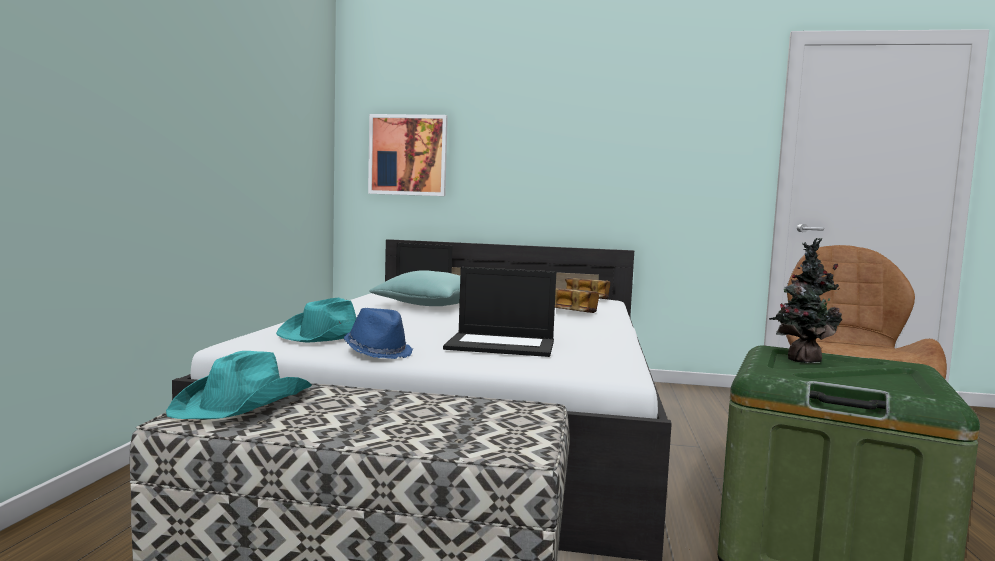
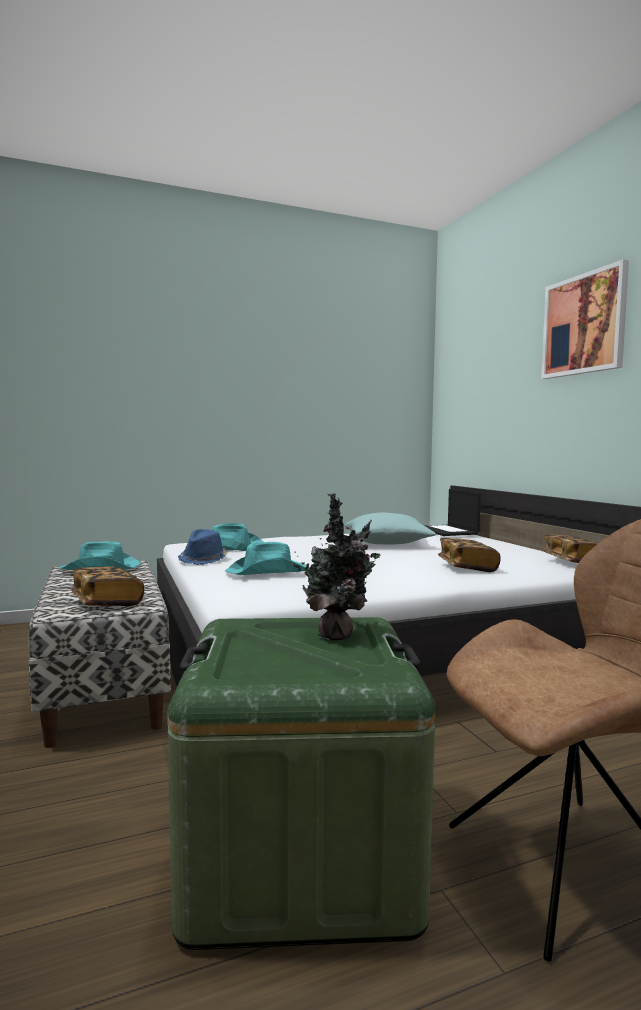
camera: 60 degrees right, 0 degrees up
(408, 155) = (471, 408): picture -> picture (584, 324)
(492, 422) = (107, 602): none -> book
(502, 345) = (268, 571): laptop -> turquoise hat

